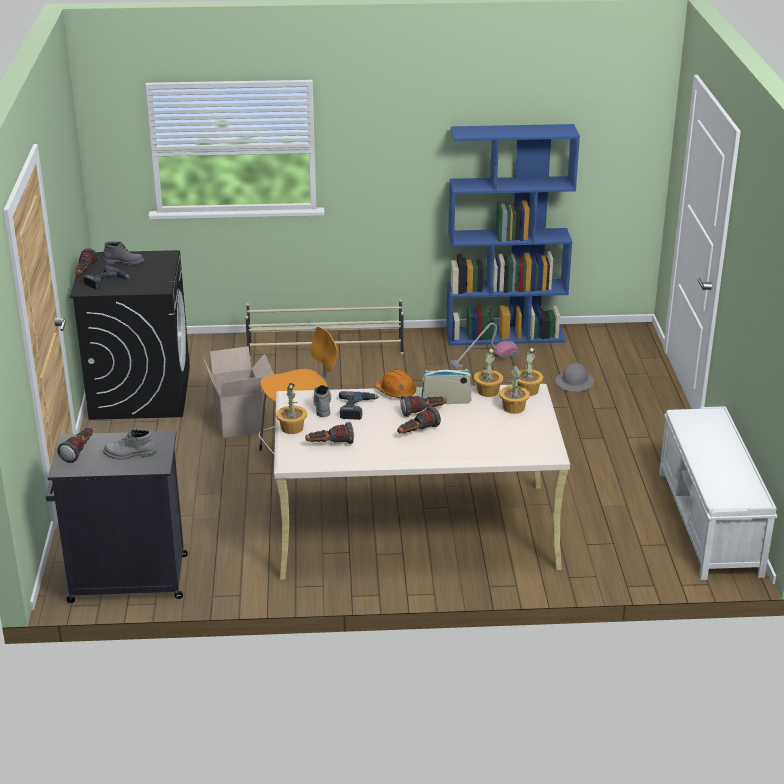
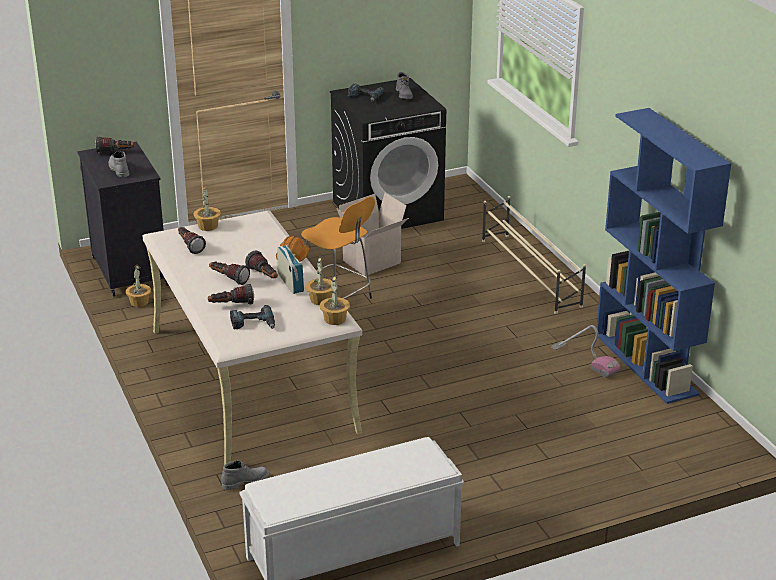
camera: 70 degrees right, 0 degrees up
(85, 272) = (374, 86): flashlight -> flashlight (231, 305)
(322, 405) = (252, 230): grey boot -> grey boot (245, 481)
(357, 408) = (254, 246): power drill -> power drill (253, 324)
(513, 408) = (297, 317): potted plant -> potted plant (139, 302)
(574, 382) = (581, 423): grey hard hat -> none

